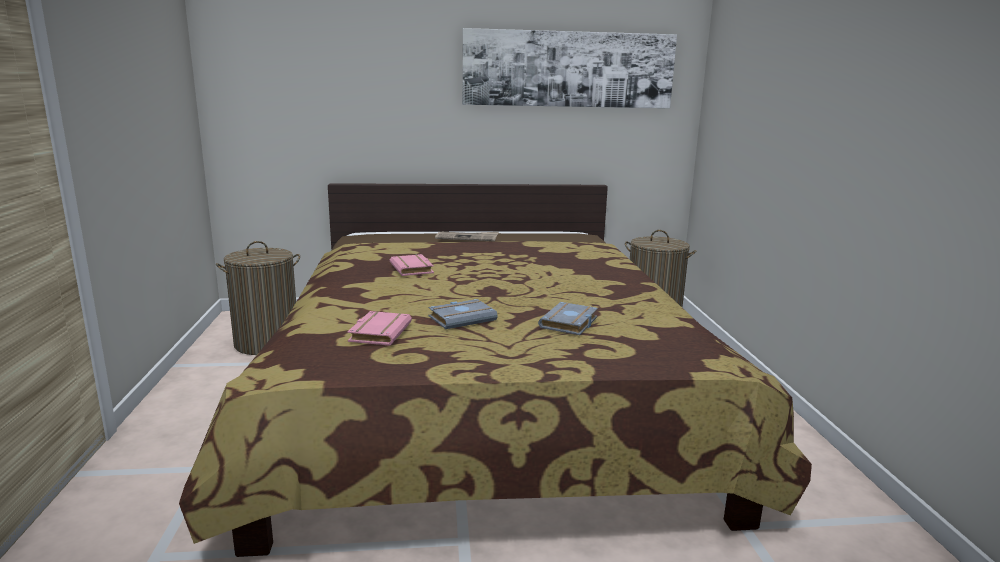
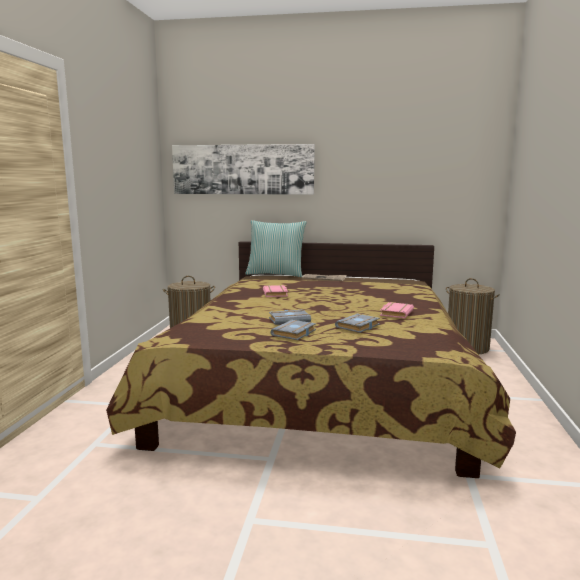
camera: 15 degrees right, 5 degrees down
(379, 332) = (233, 324): pink book -> pink book (395, 313)
(388, 231) = (276, 274): none -> pillow
(485, 344) = (294, 333): none -> grey book
(568, 69) = (405, 163): picture -> picture (243, 169)

